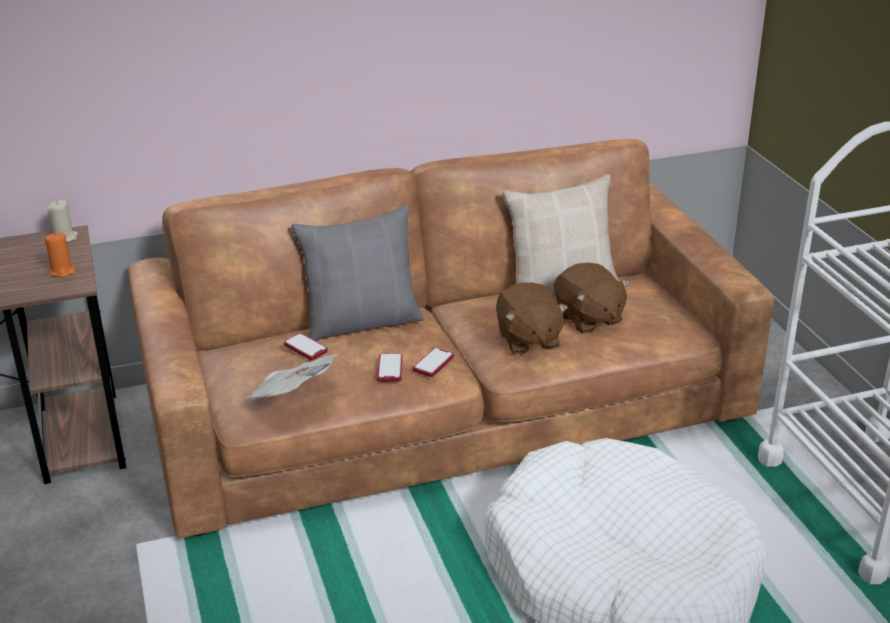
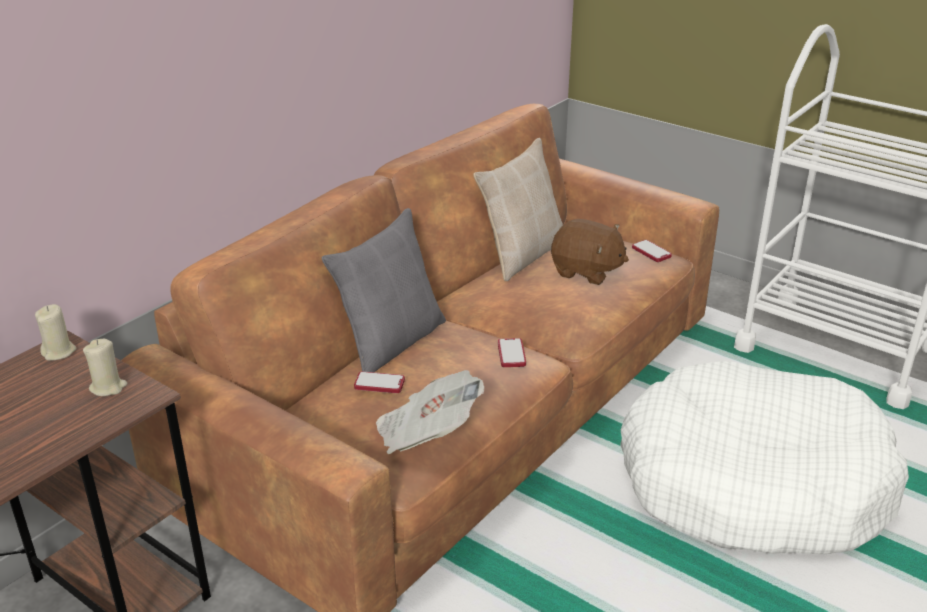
camera: 35 degrees left, 0 degrees up
(62, 271) = (108, 387): orange candle -> beige candle
(390, 369) = (483, 372): phone -> phone (651, 252)
(528, 340) = (560, 305): brown plush toy -> none

